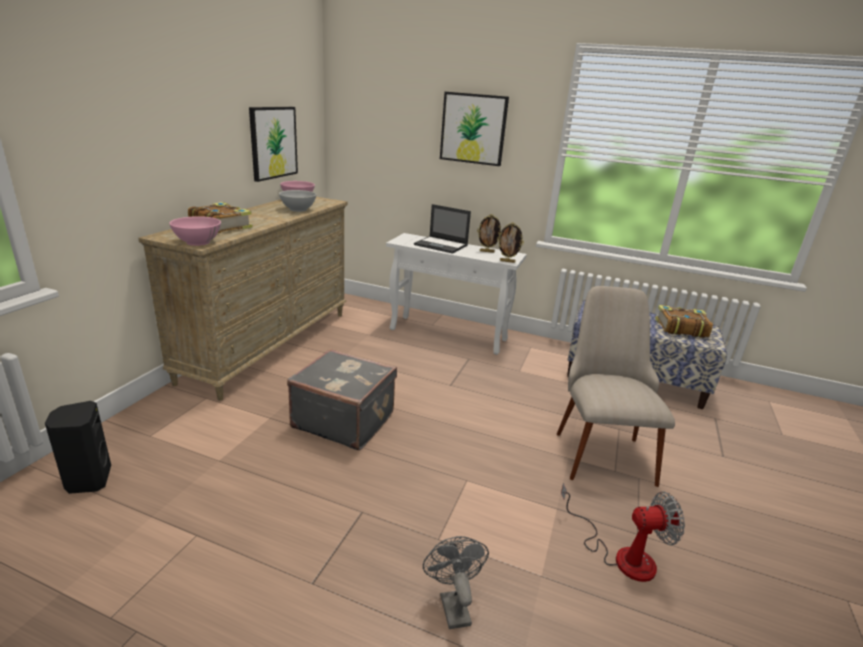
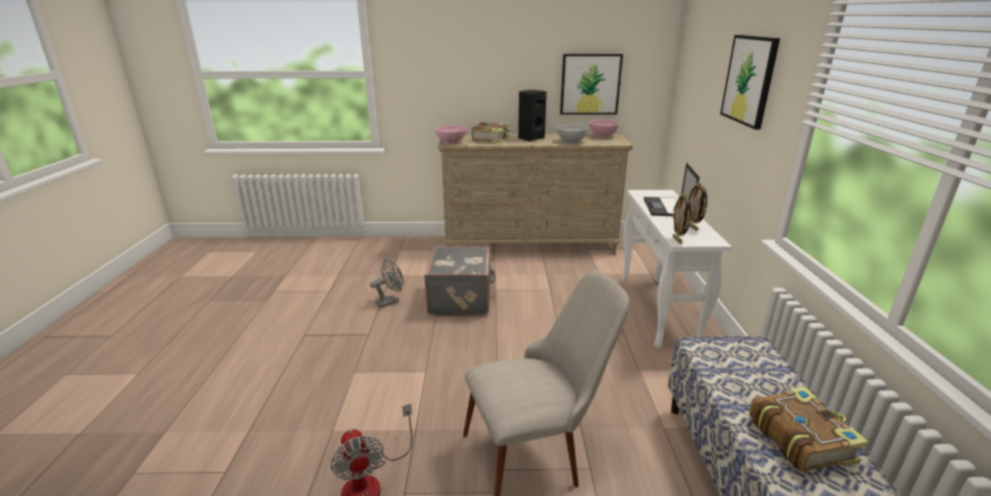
camera: 70 degrees right, 0 degrees up
(88, 480) = (356, 251): black speaker -> black speaker (530, 138)
(452, 604) = (297, 390): grey fan -> grey fan (390, 301)

